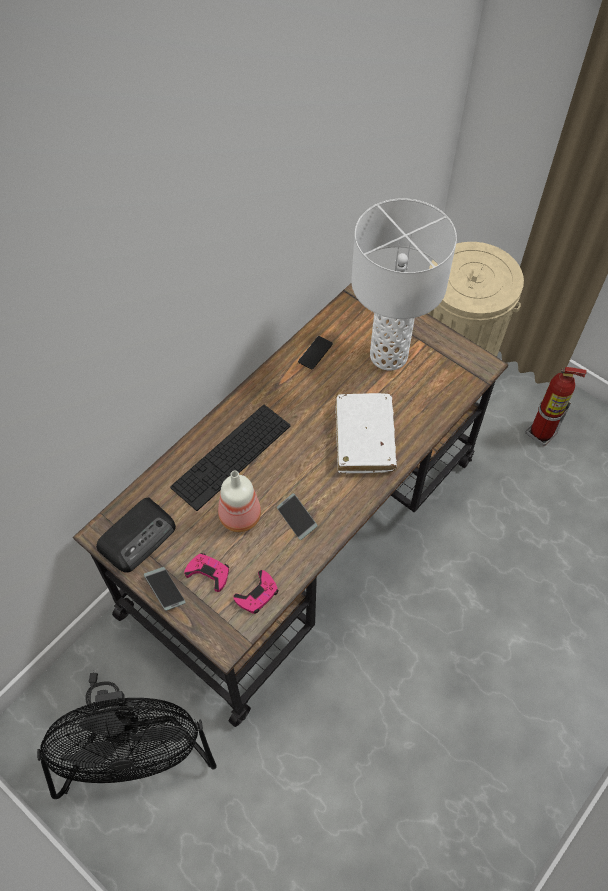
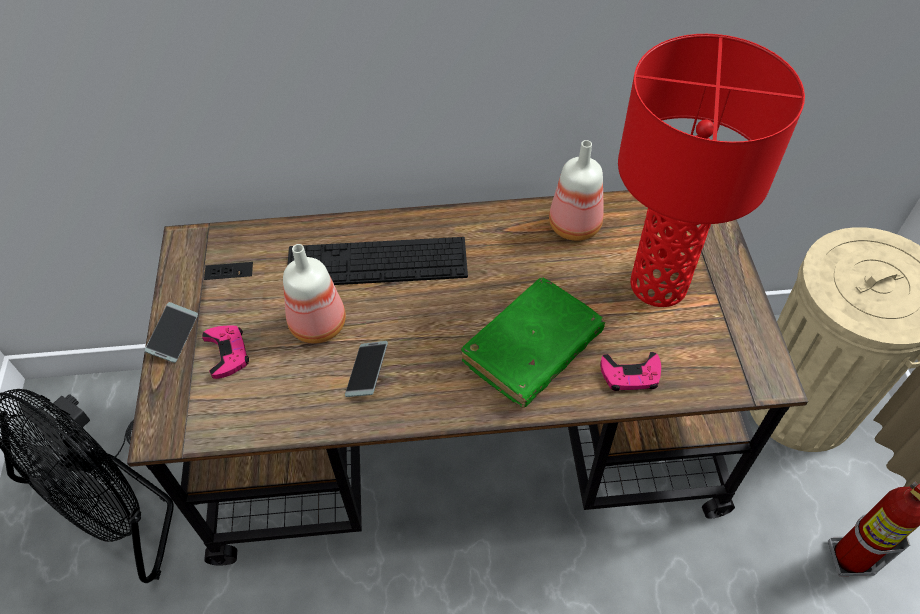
camera: 45 degrees right, 5 degrees down
(138, 536) = (212, 269): radio -> none
(257, 594) = (243, 413): pink game controller -> pink game controller (630, 375)
(315, 353) = (576, 226): phone -> bottle
(364, 438) = (532, 349): white book -> green book
(388, 355) = (657, 285): white table lamp -> red table lamp

